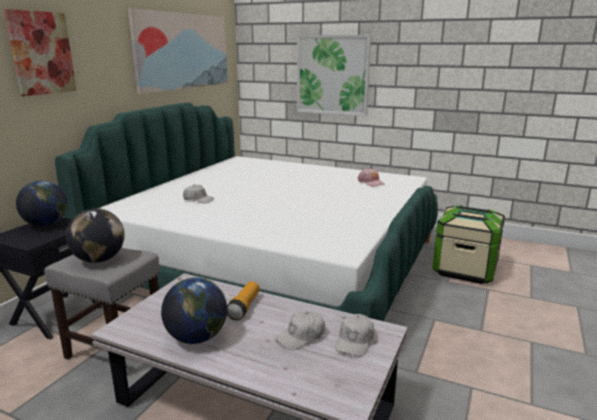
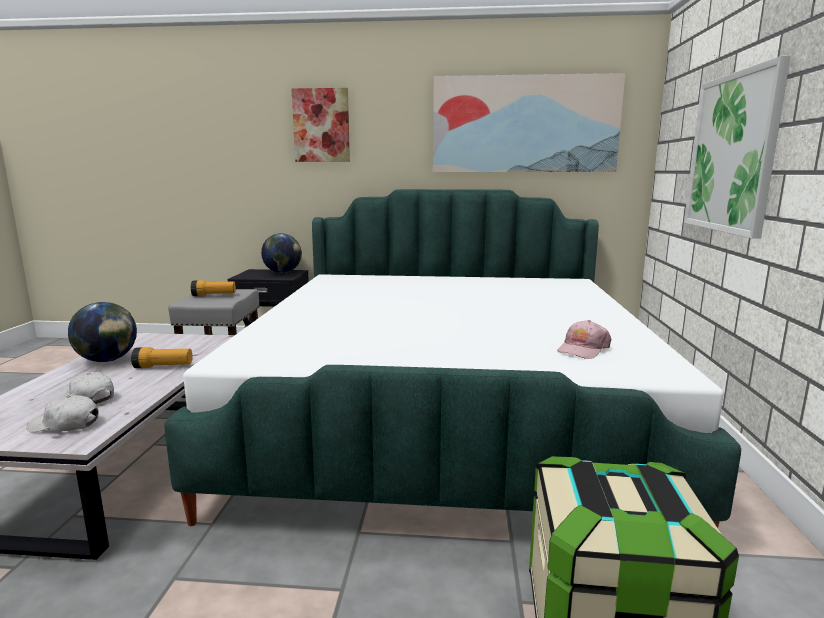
camera: 70 degrees right, 5 degrees down
(99, 260) = (214, 295): globe -> flashlight
(198, 199) = (383, 291): white cap -> none

